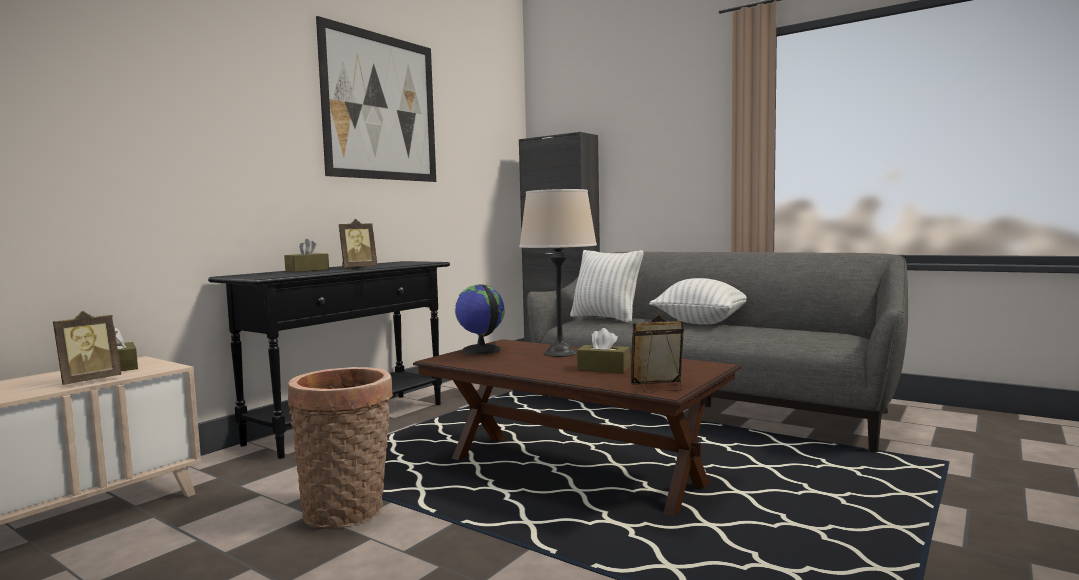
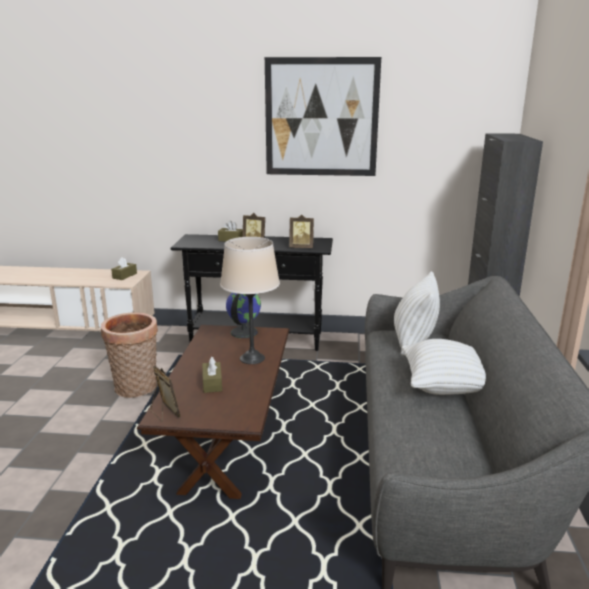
camera: 60 degrees right, 15 degrees up
(89, 381) = (96, 282): picture frame -> picture frame (301, 247)

